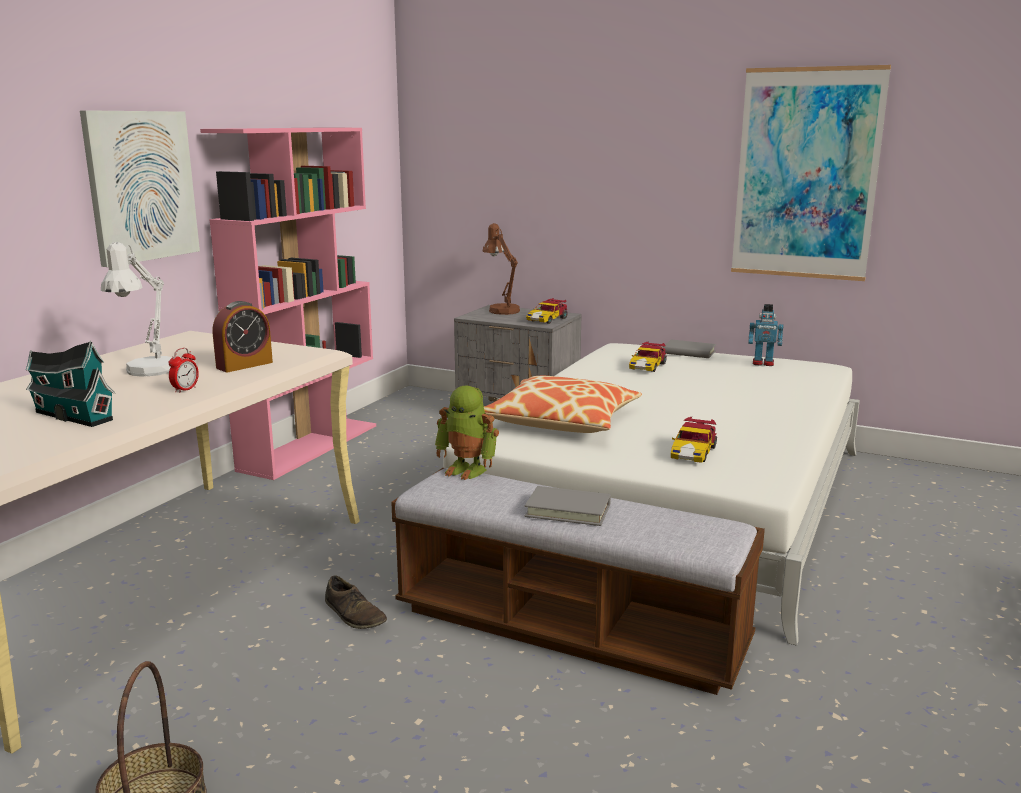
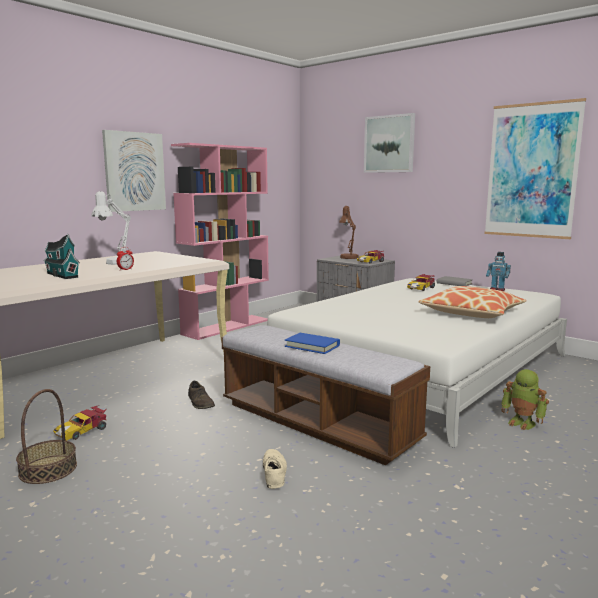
camera: 15 degrees right, 5 degrees down
(244, 365) = (166, 263): alarm clock -> none
(467, 470) = (271, 325): toy robot -> toy robot (522, 423)
(557, 740) = (274, 473): none -> beige shoe
(561, 421) = (344, 308): pillow -> pillow (472, 313)
(567, 120) = (389, 144): none -> picture
(568, 510) = (312, 346): grey book -> blue book
(693, 453) = (411, 326): toy car -> toy car (82, 431)

